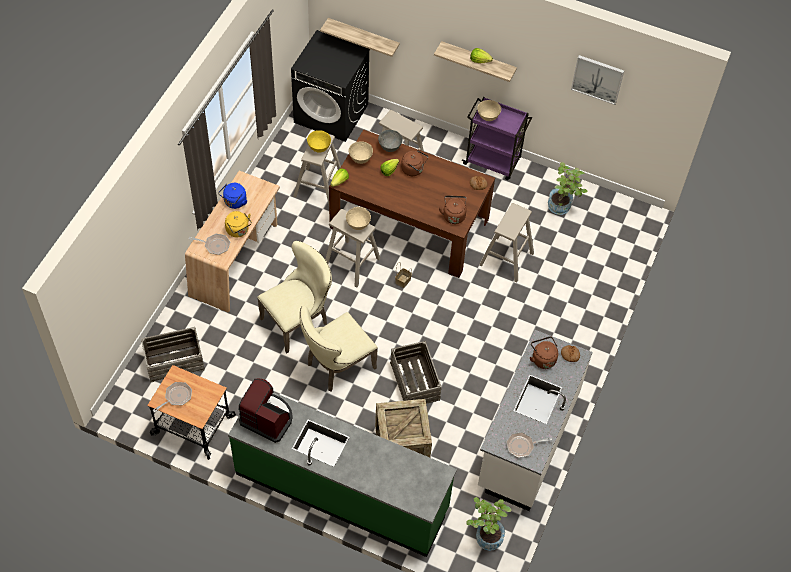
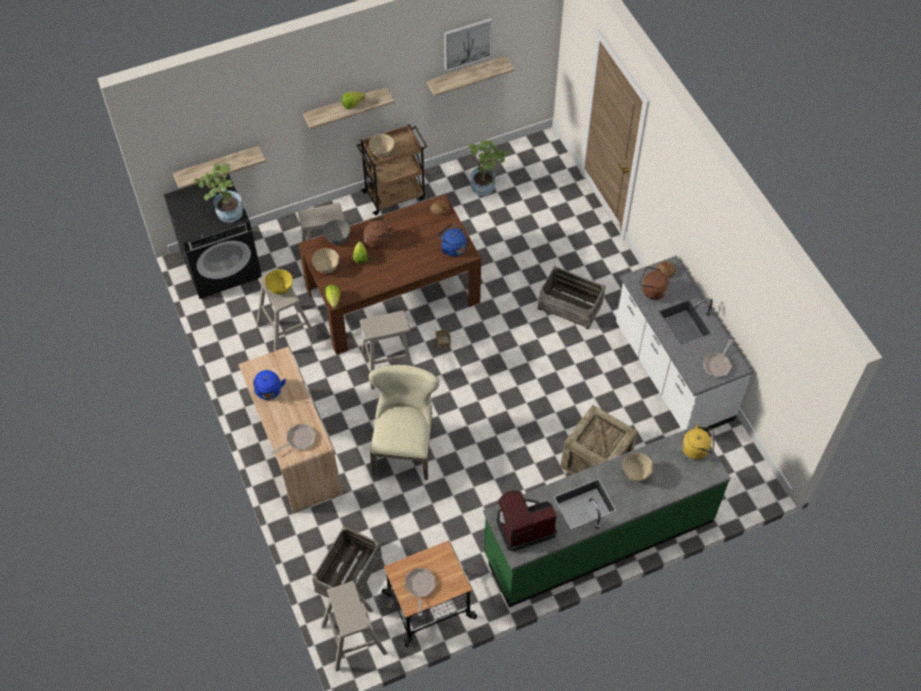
camera: 45 degrees left, 0 degrees up
(238, 231) = (302, 411): yellow kettle -> yellow kettle (697, 449)
(336, 366) = (477, 452): beige chair -> none
(358, 225) = (389, 320): beige bowl -> beige bowl (636, 474)
(415, 381) = (546, 407): crate -> crate (570, 305)
(453, 215) = (452, 248): brown kettle -> blue kettle
(485, 535) = (729, 466): potted plant -> potted plant (225, 213)
(493, 161) = (395, 195): purple cart -> brown cart
(506, 259) = (495, 258): beige stool -> beige stool (354, 639)
(590, 106) = (466, 76): none -> shelf

